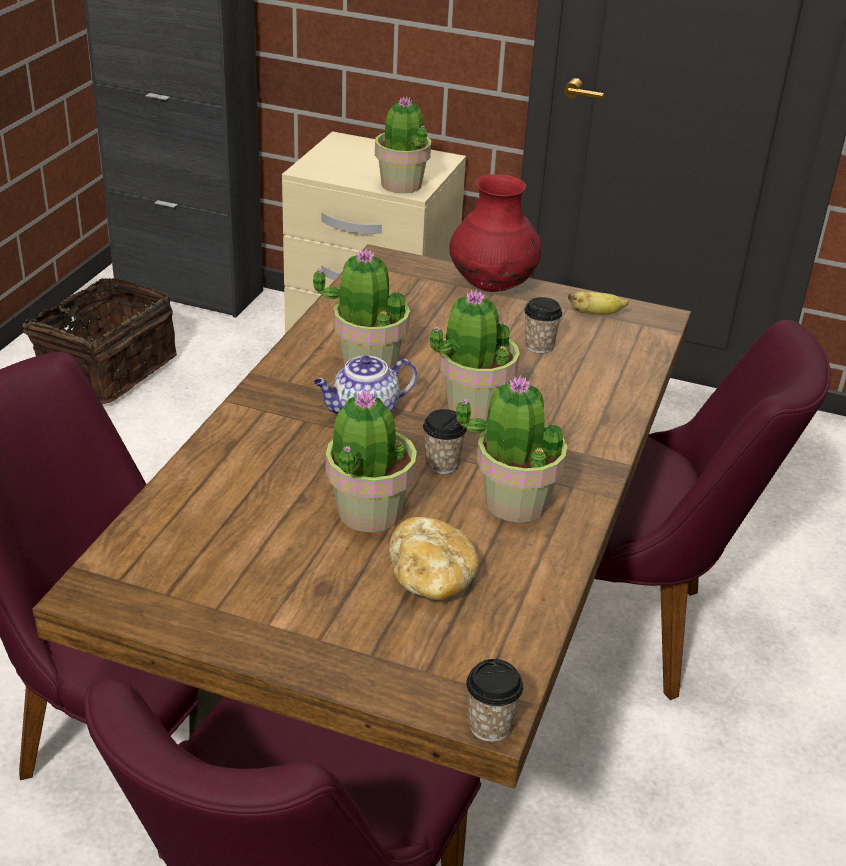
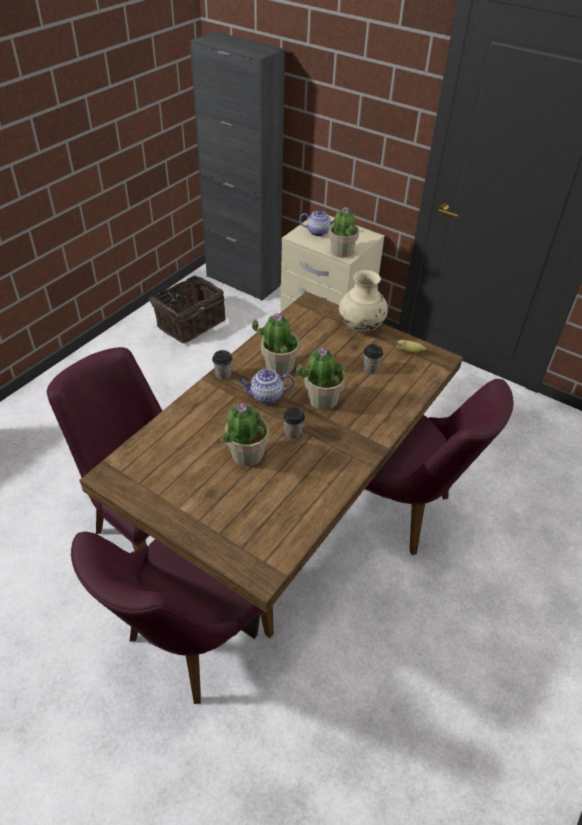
camera: 15 degrees right, 10 degrees up
(347, 160) = (319, 232): none -> teapot
(431, 578) = (263, 497): bread -> none
(490, 725) = (260, 582): cup -> cup (223, 375)
(492, 286) = (361, 327): red vase -> beige vase
(514, 502) = (320, 460): potted plant -> none

